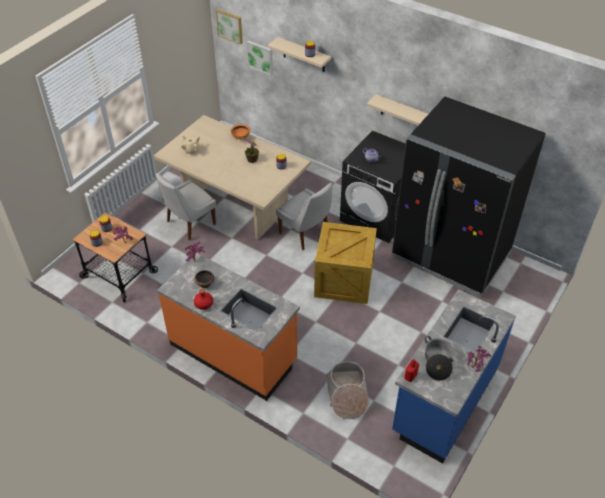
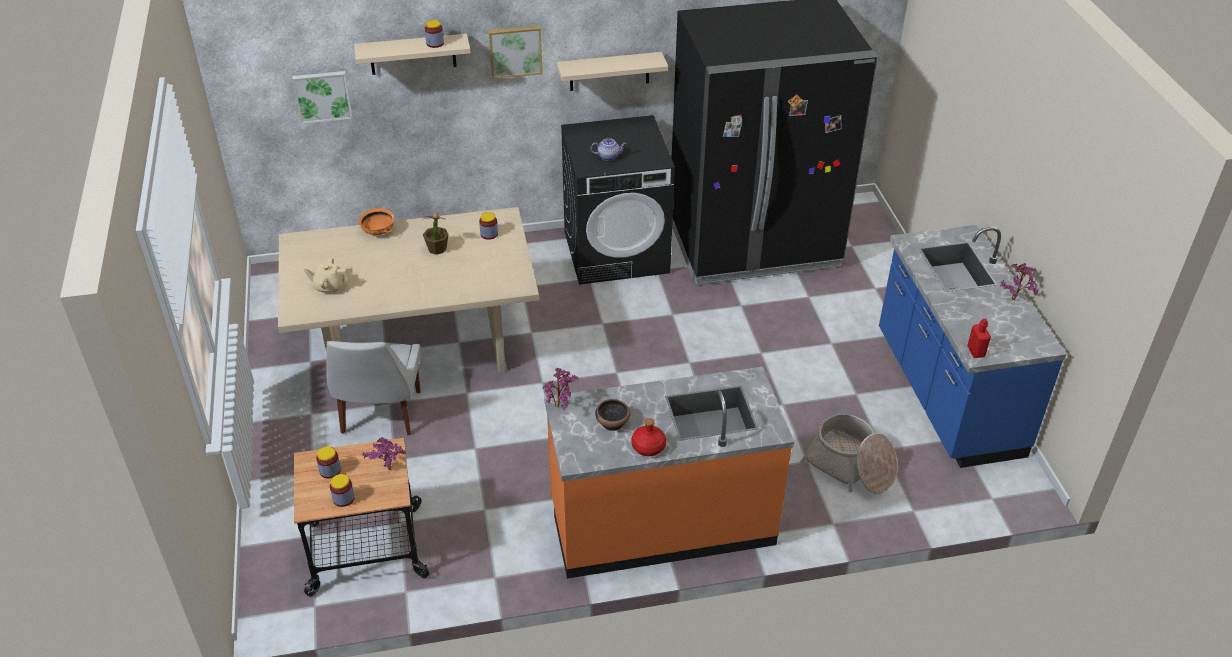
camera: 45 degrees left, 5 degrees down
(230, 26) = (247, 65): picture -> picture (515, 51)
(305, 233) = (557, 325): white chair -> none
(343, 281) = (676, 348): crate -> none
(437, 363) = (978, 320): cooking pot -> none

